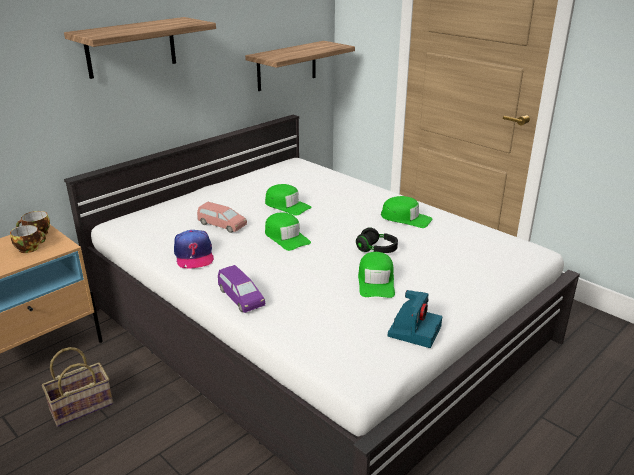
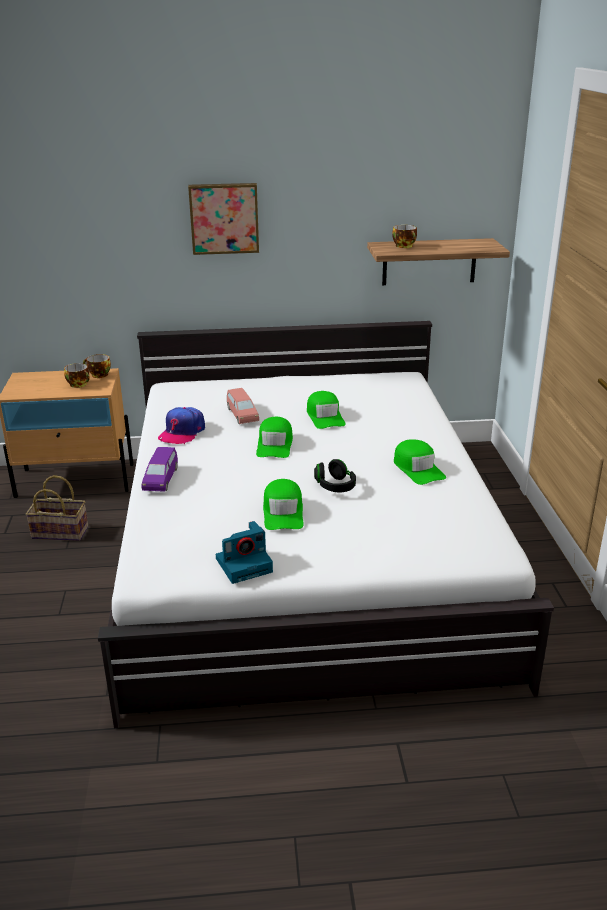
camera: 40 degrees right, 0 degrees up
(131, 47) = (224, 218): shelf -> picture
(281, 53) = (405, 246): none -> cup
(376, 281) = (283, 512): green cap -> green cap turned 45 degrees counterclockwise

